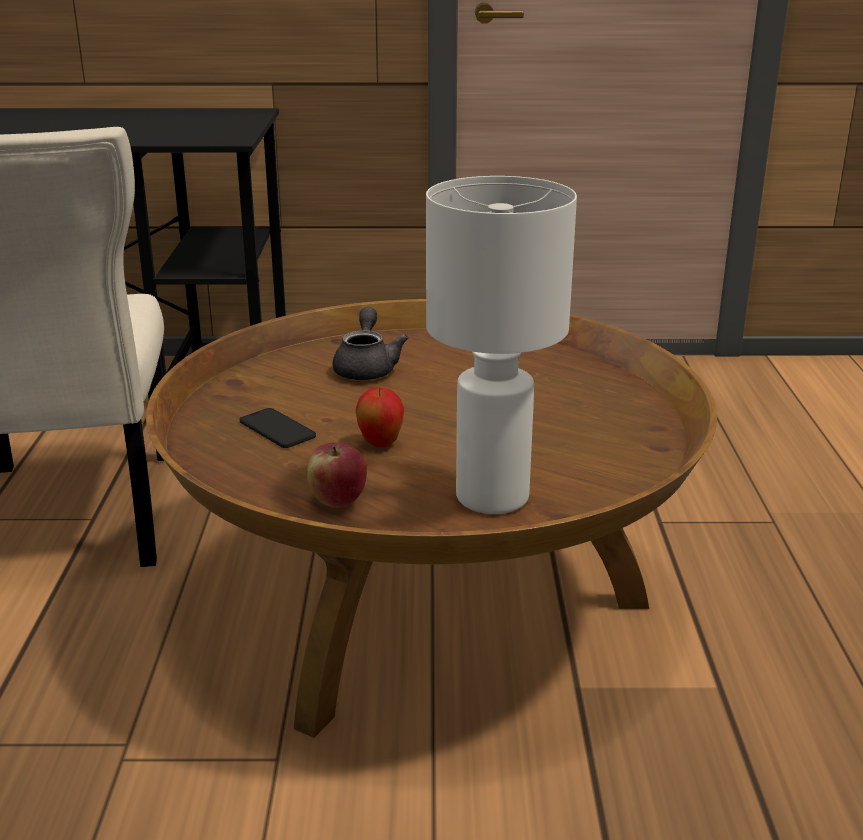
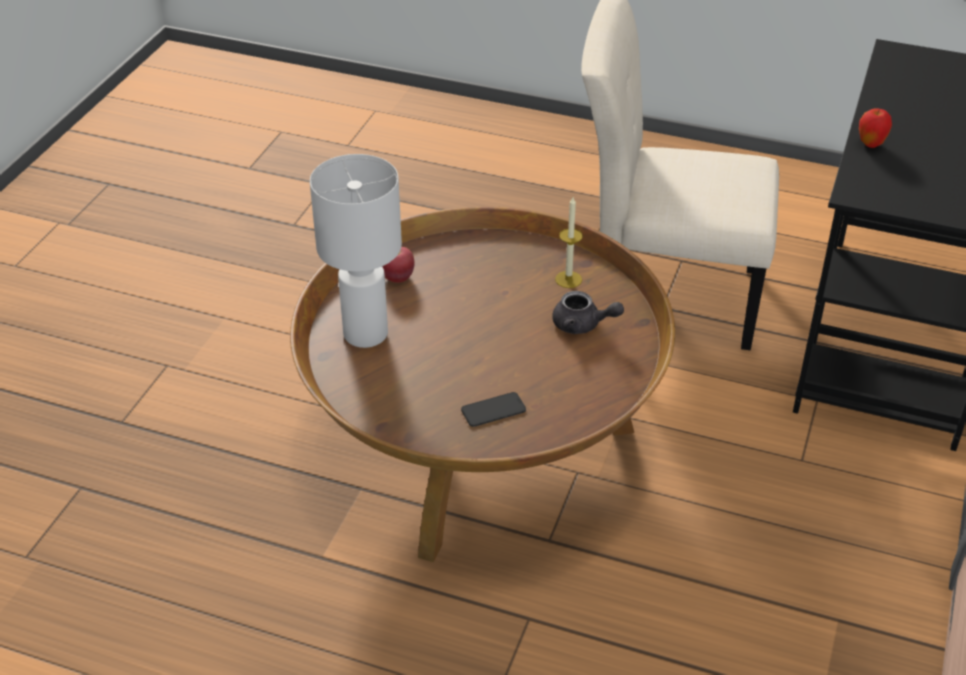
camera: 110 degrees right, 15 degrees up
(276, 386) = (568, 279): none -> candle
(277, 429) = (501, 270): phone -> phone (493, 410)
(380, 444) = (457, 306): apple -> apple (871, 144)

